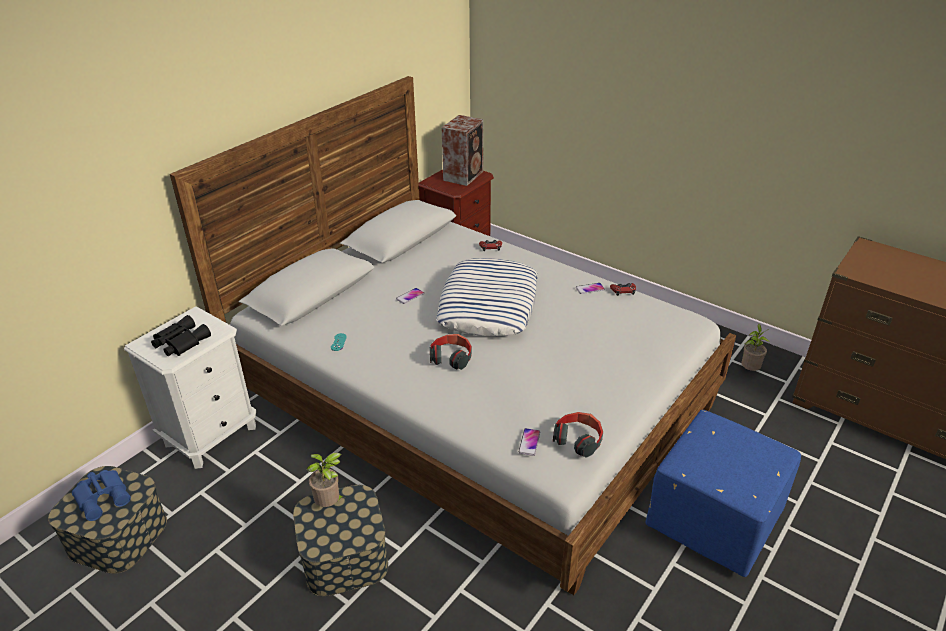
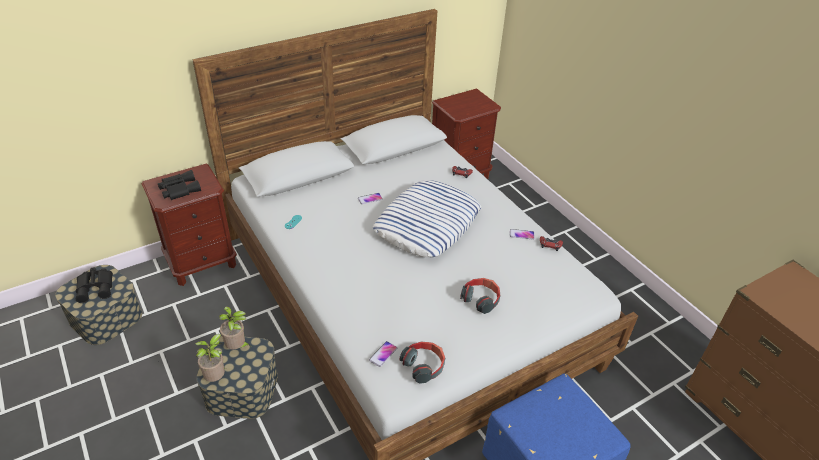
camera: 20 degrees right, 5 degrees up
(103, 496) = (96, 287): blue binoculars -> black binoculars
(211, 435) = (202, 263): white nightstand -> brown nightstand
(451, 357) = (369, 261): headphones -> headphones (481, 299)
(464, 175) = (475, 103): speaker -> none
(749, 370) = (662, 348): potted plant -> potted plant (217, 377)

